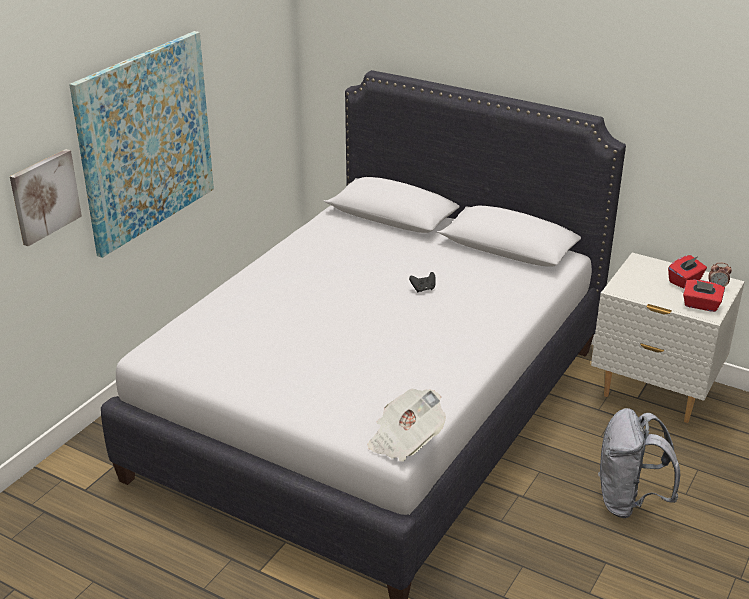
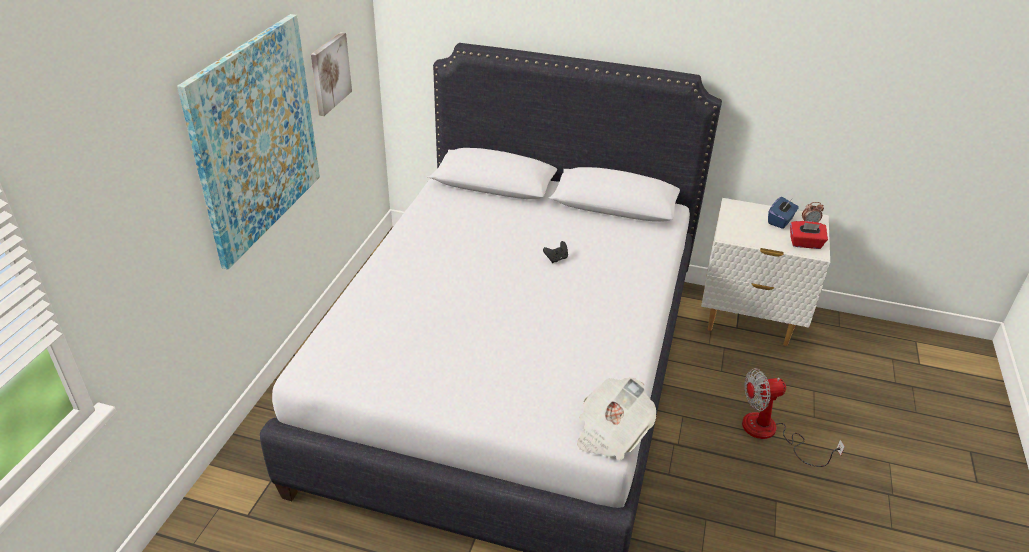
camera: 15 degrees left, 5 degrees up
(44, 196) = (164, 216): picture -> picture (329, 73)
(629, 501) = (770, 433): grey backpack -> fan
(685, 281) = (780, 221): red tissue box -> blue tissue box

